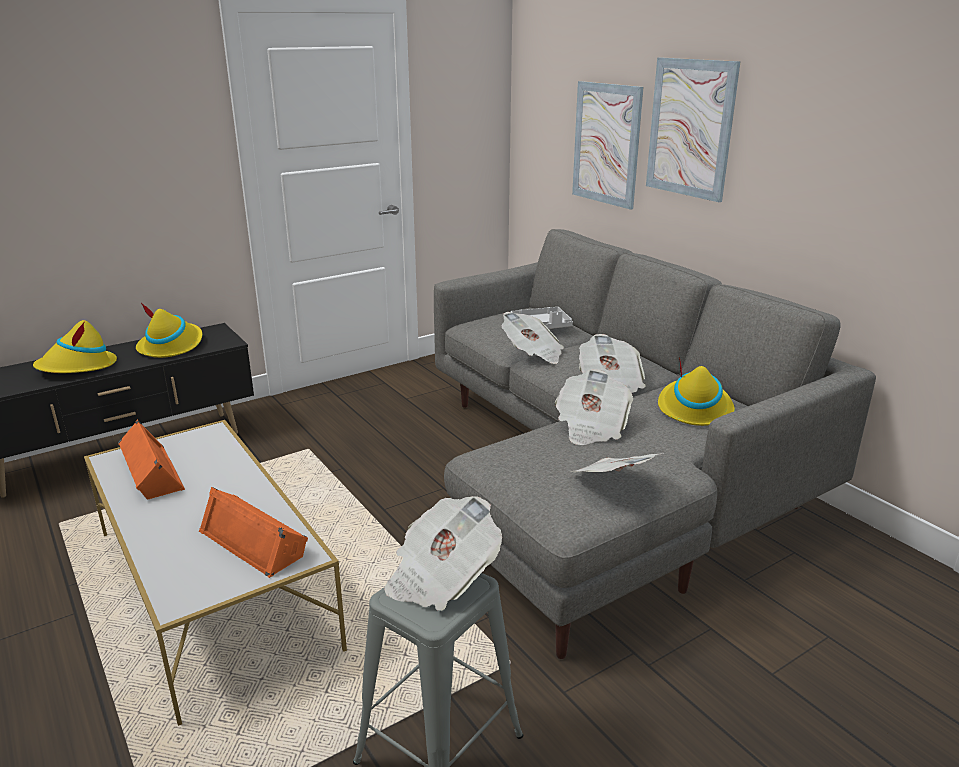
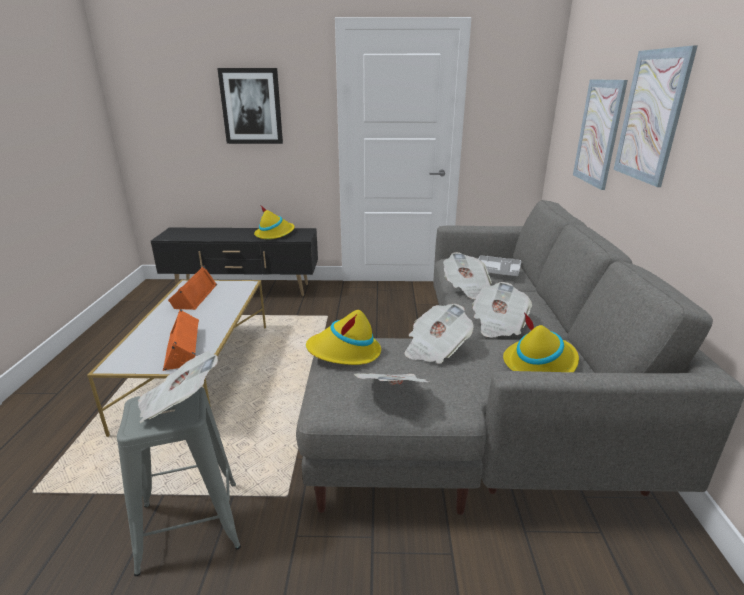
camera: 35 degrees right, 0 degrees up
(78, 367) = (222, 235): yellow hat -> yellow hat (344, 352)
(89, 140) = (251, 106): none -> picture

